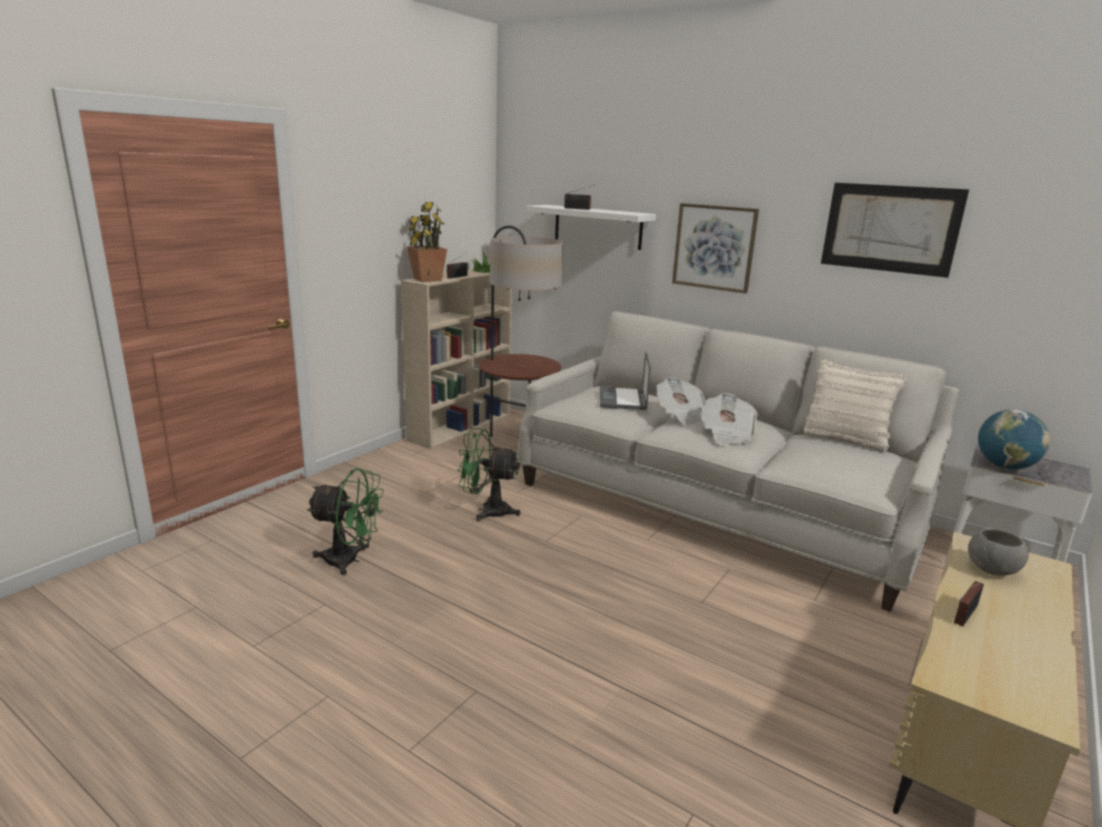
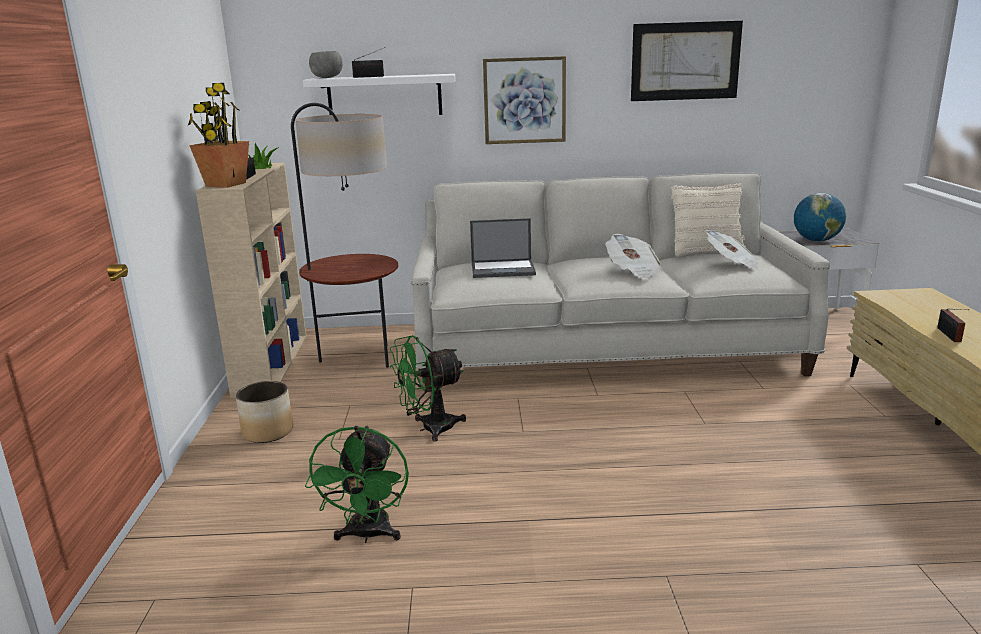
camera: 35 degrees left, 0 degrees up
(350, 560) = (368, 535): green fan -> green fan turned 120 degrees clockwise
(394, 471) = (268, 432): none -> planter
(622, 399) = (503, 269): laptop -> laptop turned 60 degrees counterclockwise
(681, 415) = (574, 268): newspaper -> newspaper (732, 264)
(992, 570) = (912, 305): grey bowl -> grey bowl (327, 78)

